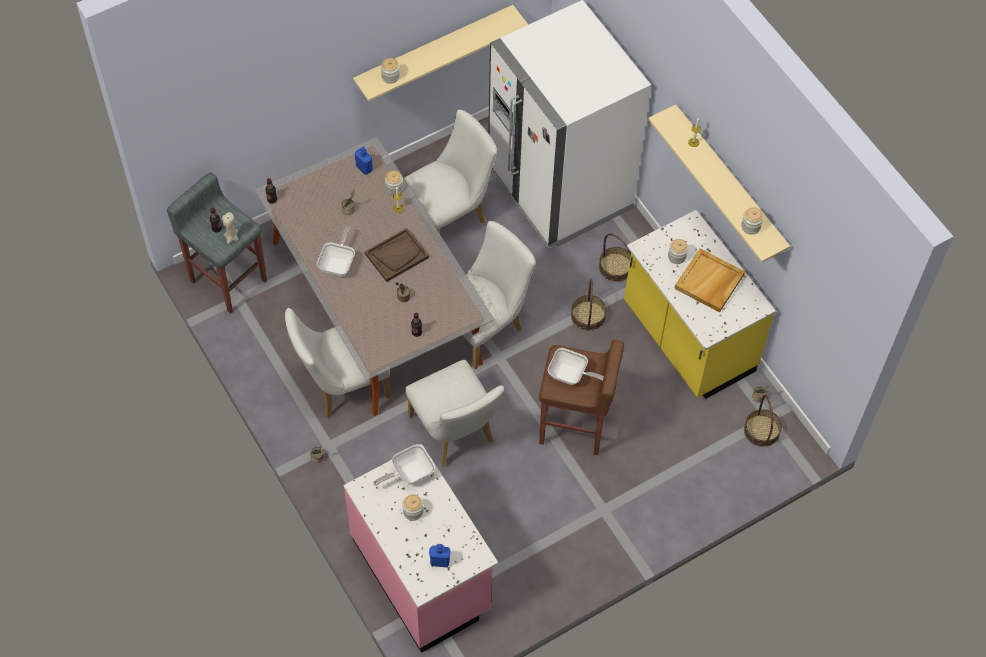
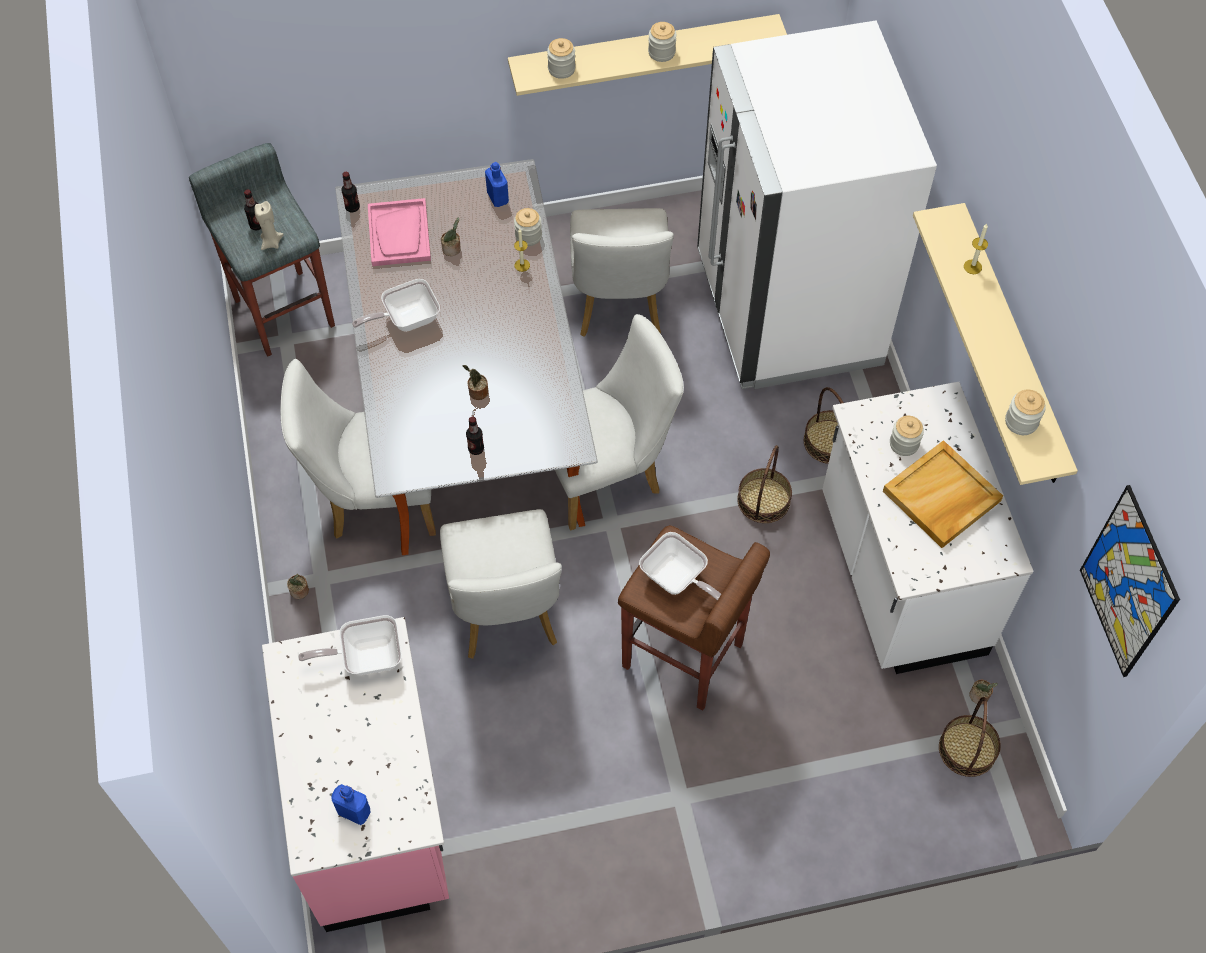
camera: 20 degrees right, 0 degrees up
(310, 209) = (399, 234): none -> pink tray
(338, 263) = (406, 319): frying pan -> frying pan turned 150 degrees counterclockwise
(396, 255) = (493, 331): brown tray -> none
(413, 511) = (347, 719): jar -> jar (661, 52)
(450, 216) = (619, 306): white chair -> white chair turned 105 degrees clockwise
(687, 339) = (898, 576): yellow counter -> white counter
(836, 300) = (1128, 583): none -> picture

